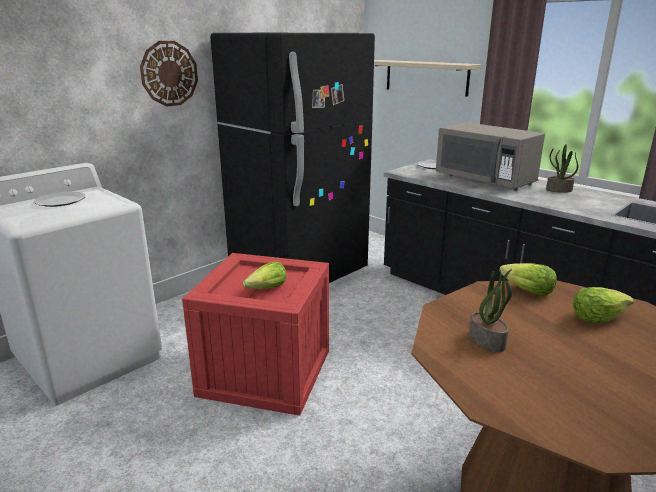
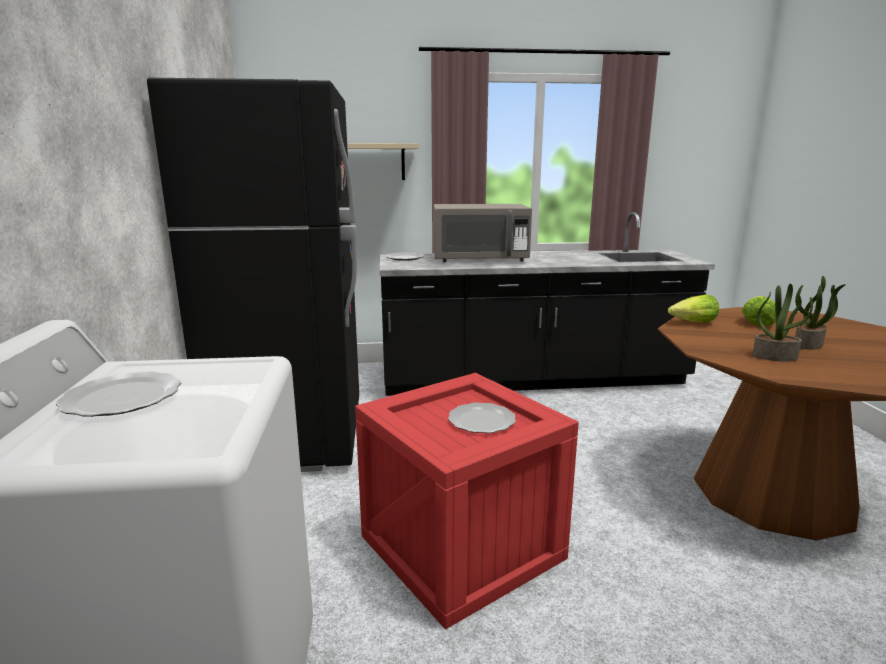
camera: 50 degrees left, 5 degrees down
(169, 73) = (113, 141): wall clock -> none
(267, 289) = (482, 420): lettuce -> plate
(558, 190) = (544, 255): potted plant -> potted plant (808, 344)

